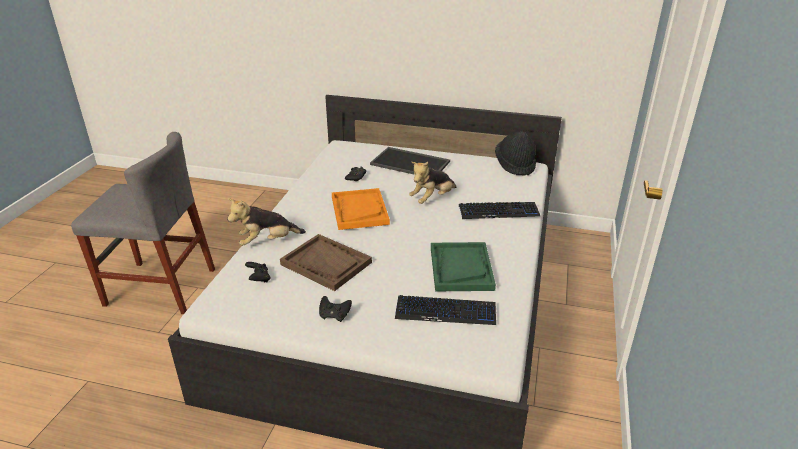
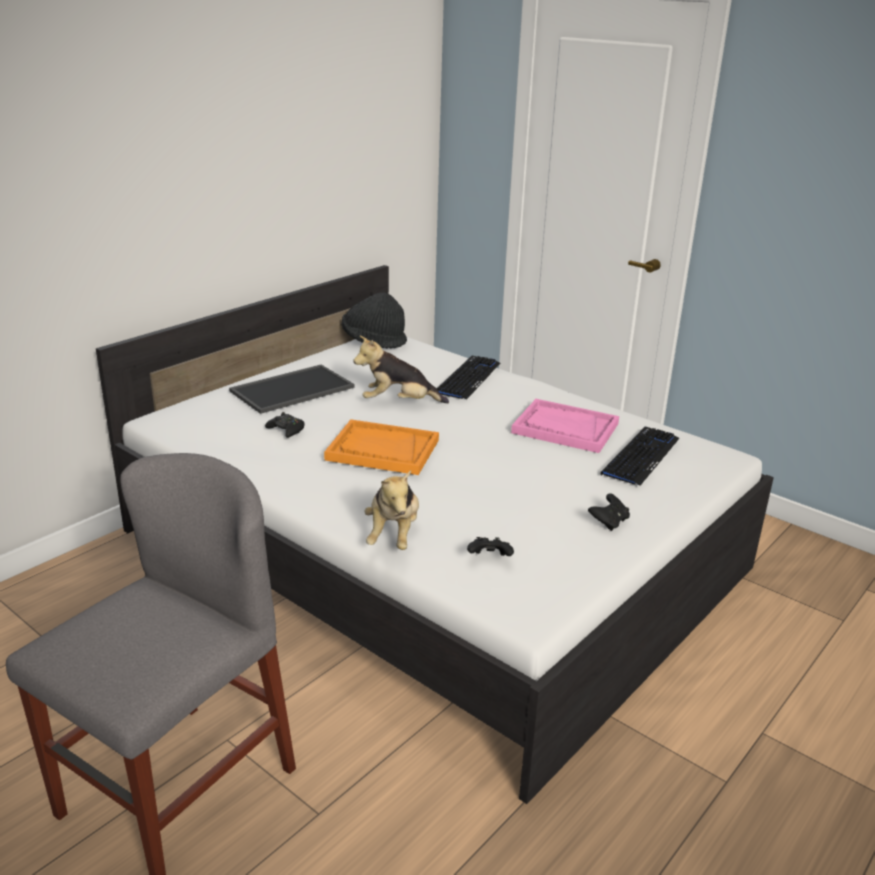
camera: 65 degrees left, 5 degrees down
(326, 263) = (492, 502): brown tray -> none
(432, 199) = (398, 403): plush toy -> plush toy turned 105 degrees clockwise
(461, 268) = (565, 428): green tray -> pink tray

